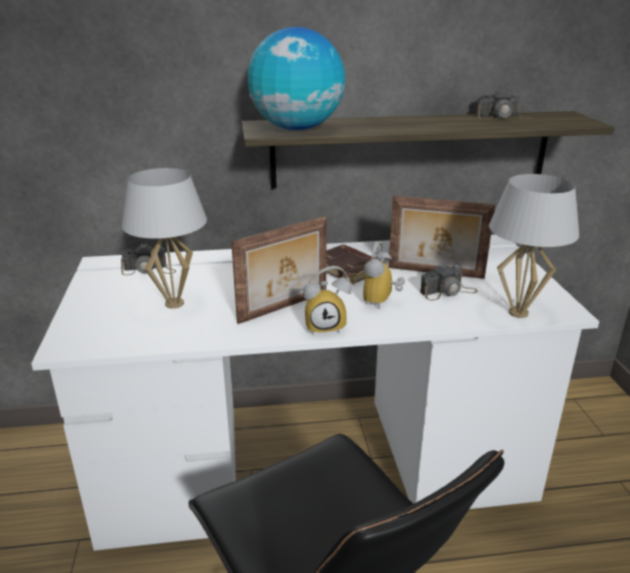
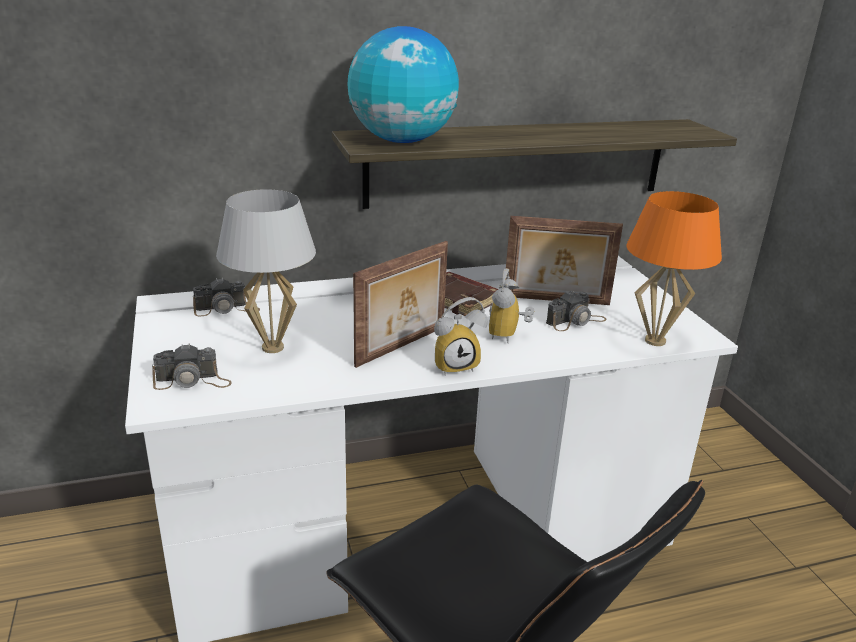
camera: 10 degrees left, 0 degrees up
(503, 116) = (618, 126): camera -> camera (192, 381)
(518, 313) = (655, 341): white table lamp -> orange table lamp

